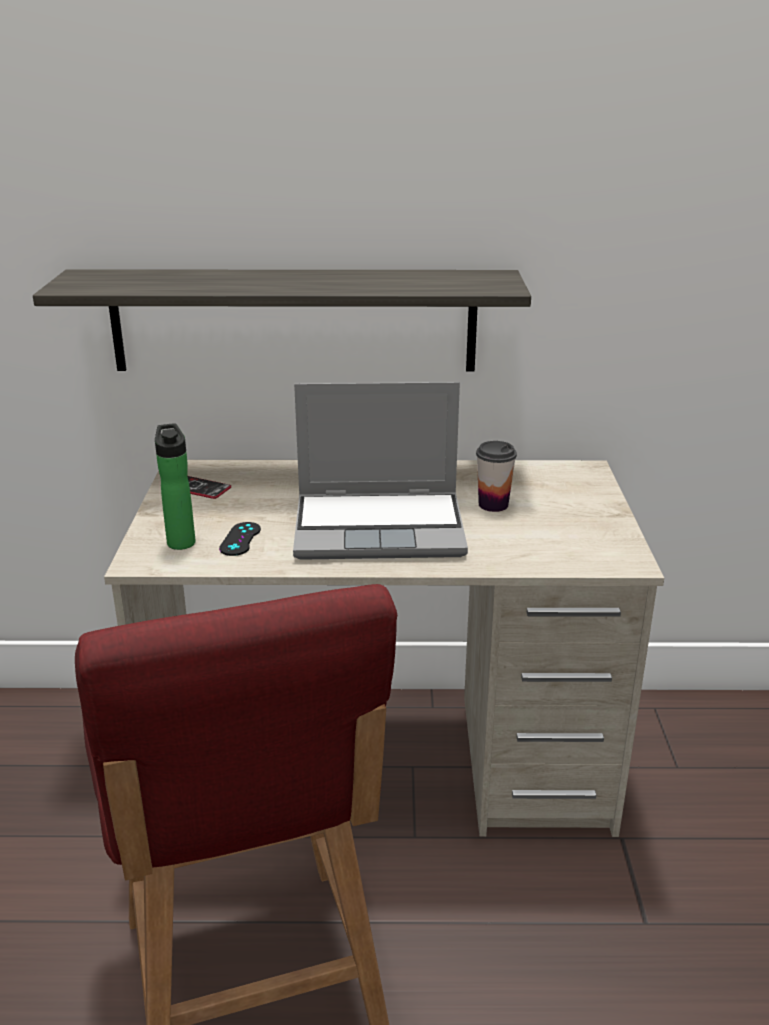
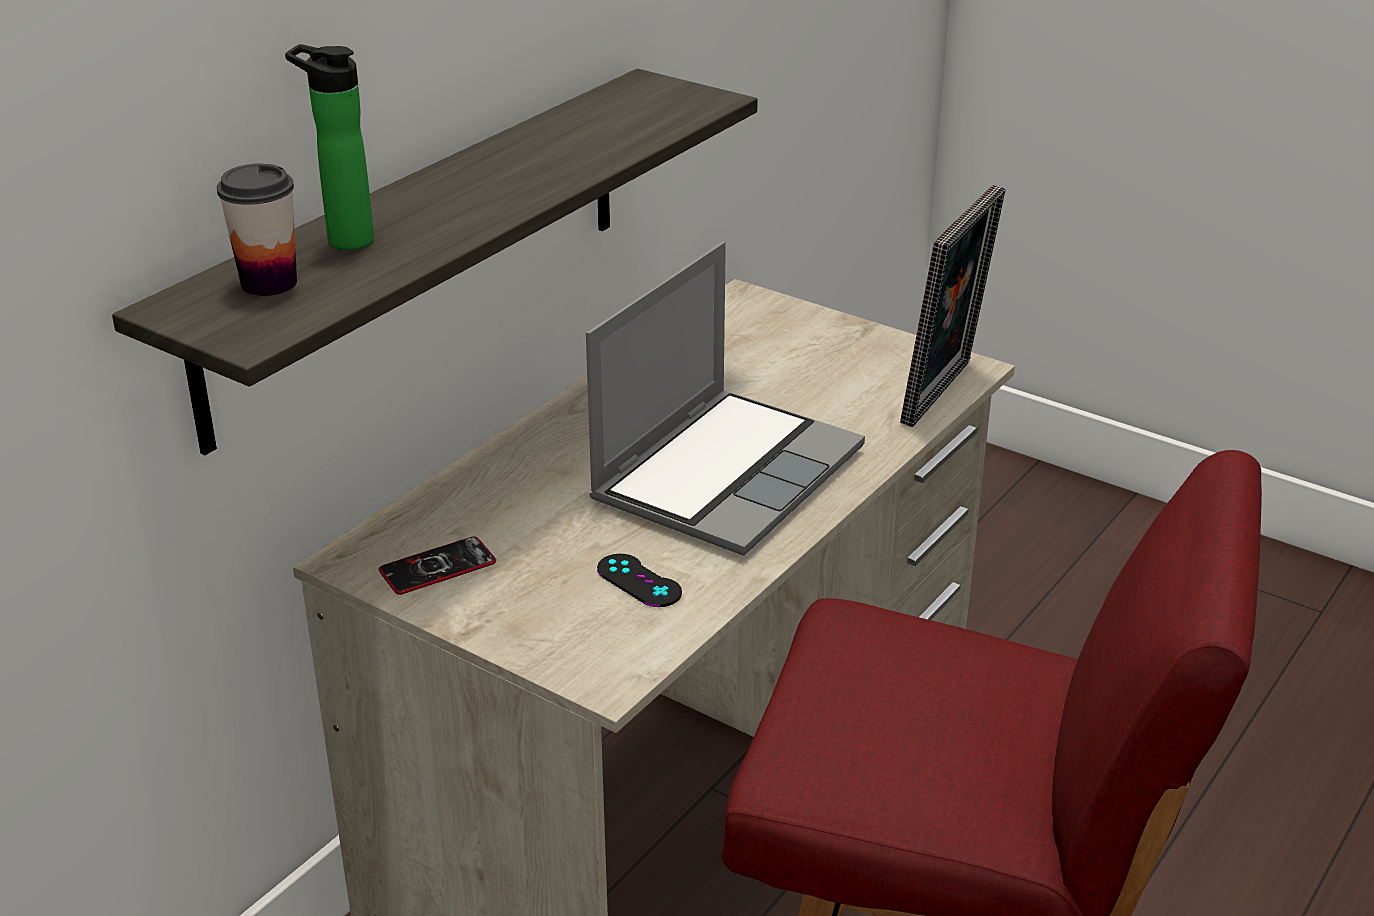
camera: 55 degrees left, 5 degrees up
(180, 541) = (588, 629): bottle -> bottle (344, 239)
(493, 505) = (758, 385): cup -> cup (269, 283)
(579, 564) = (944, 394): none -> picture frame

